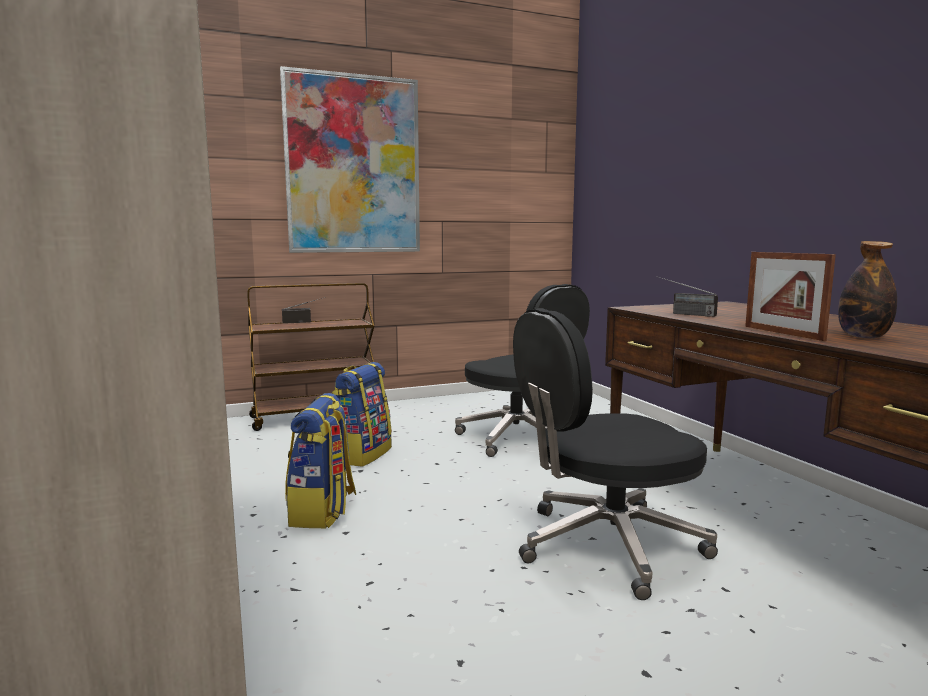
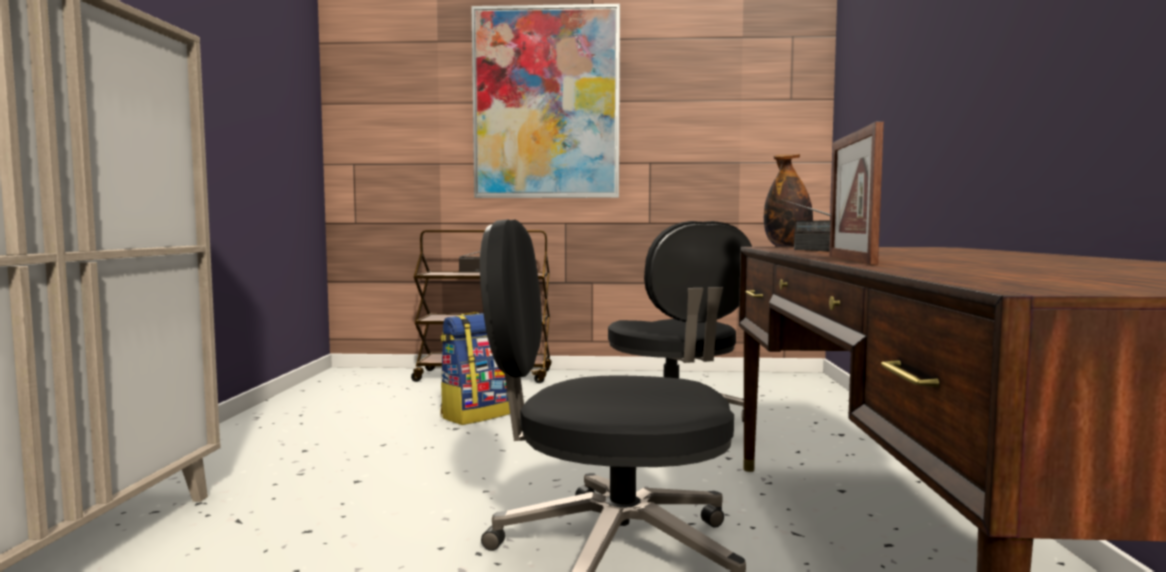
camera: 25 degrees right, 5 degrees down
(323, 511) = (365, 459): backpack -> none
(863, 337) = (971, 264): bottle -> bottle (787, 247)

